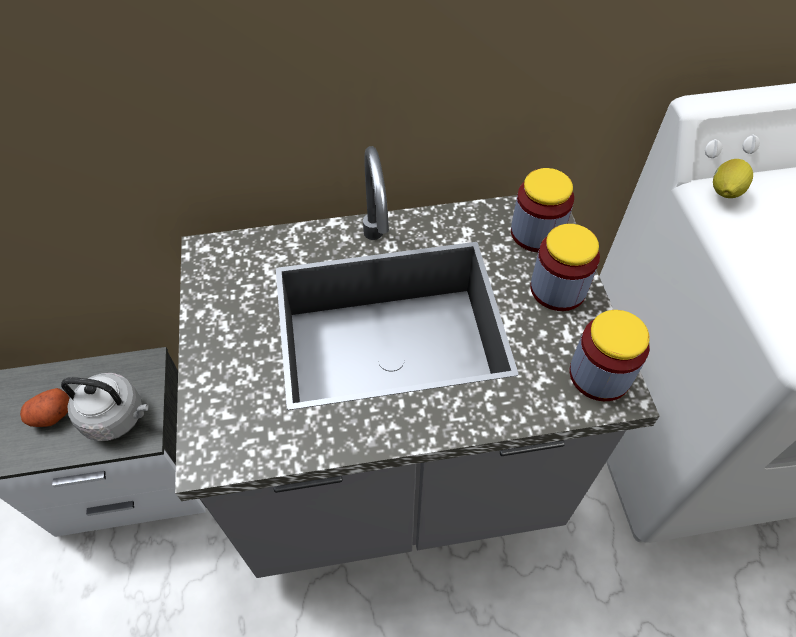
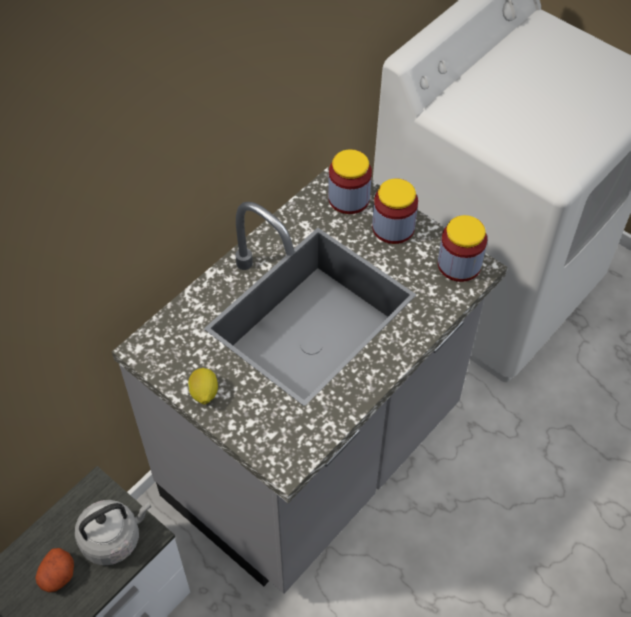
camera: 40 degrees left, 0 degrees up
(724, 192) = (448, 107): lemon -> lemon (204, 393)

